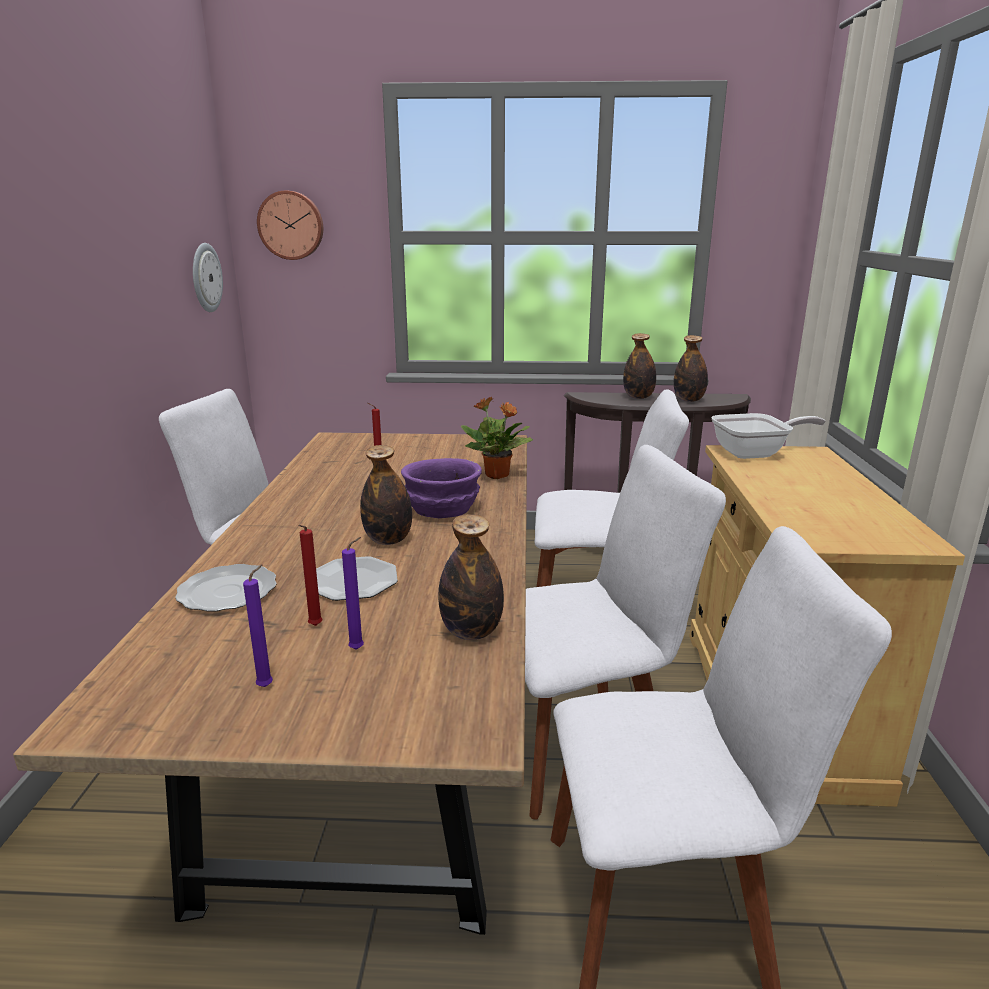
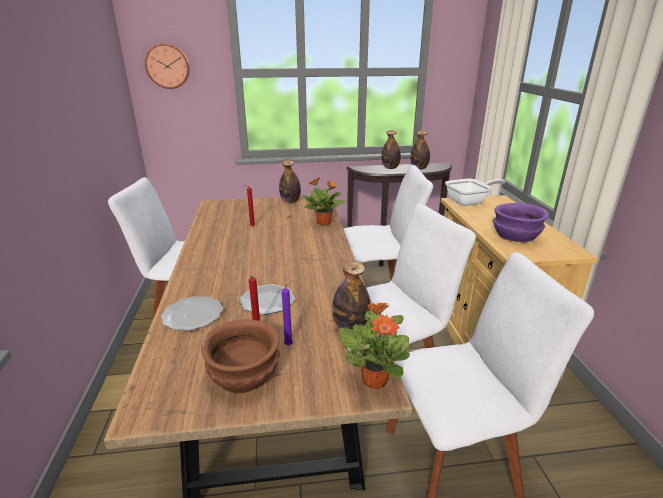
camera: 10 degrees left, 5 degrees up
(205, 278) = (117, 103): wall clock -> none
(267, 685) = (245, 375): purple candle -> brown bowl
(388, 540) = (277, 271): bottle -> bottle (290, 201)
(440, 510) = (300, 249): purple bowl -> purple bowl (515, 236)
(477, 716) = (374, 379): none -> potted plant

